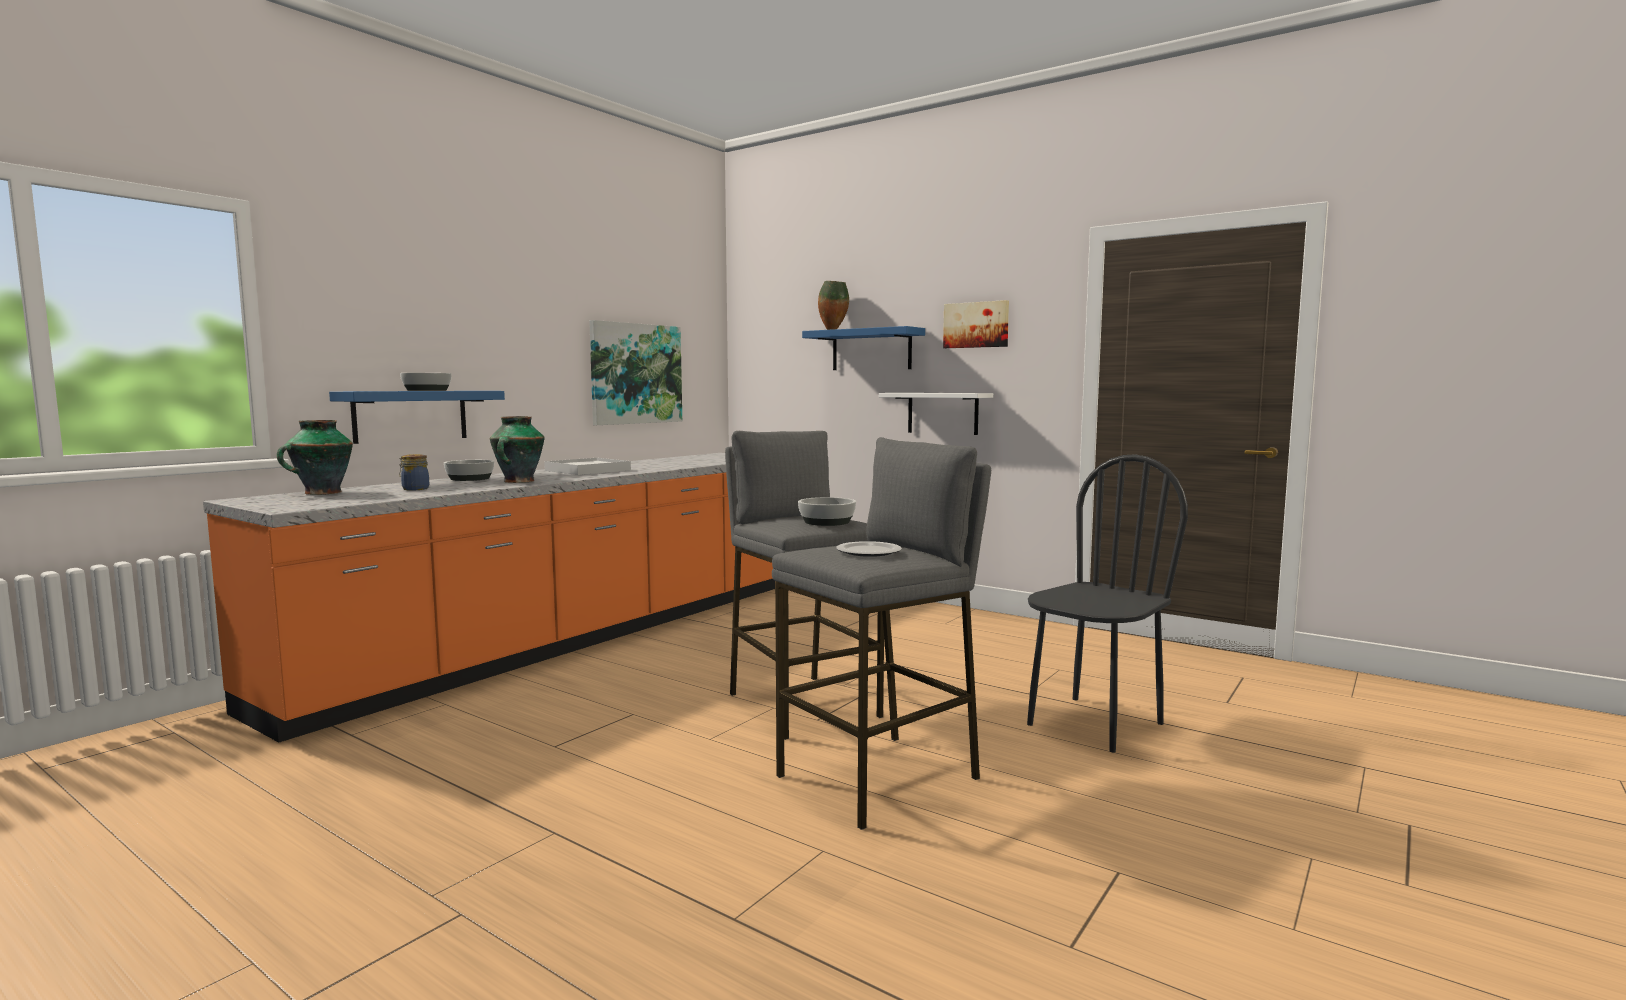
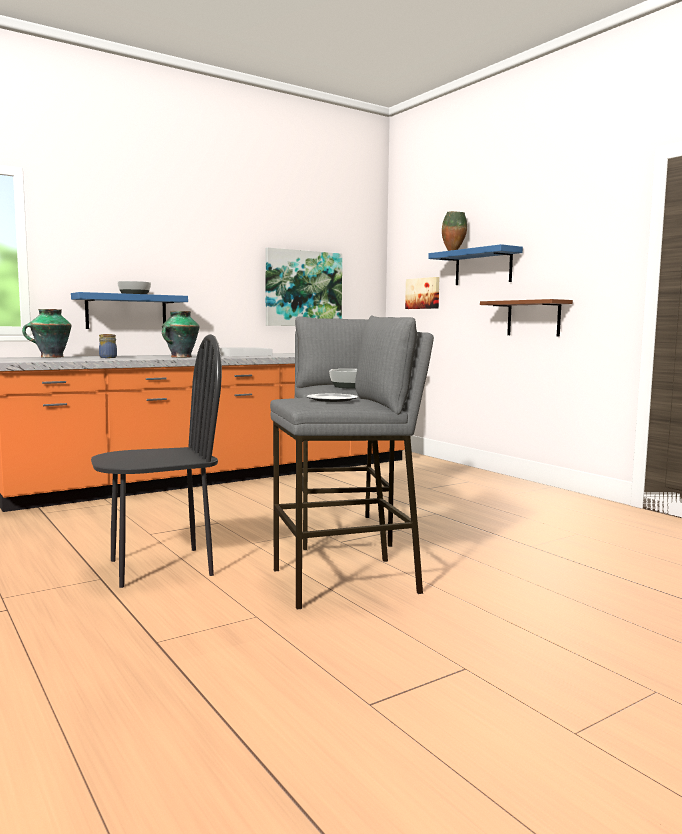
camera: 20 degrees right, 0 degrees up
(470, 478) = (156, 355): bowl -> none
(942, 413) = (533, 318): white shelf -> brown shelf
(976, 325) = (561, 241): picture -> picture (423, 293)
(1094, 724) = (564, 573): black chair -> black chair (161, 567)

